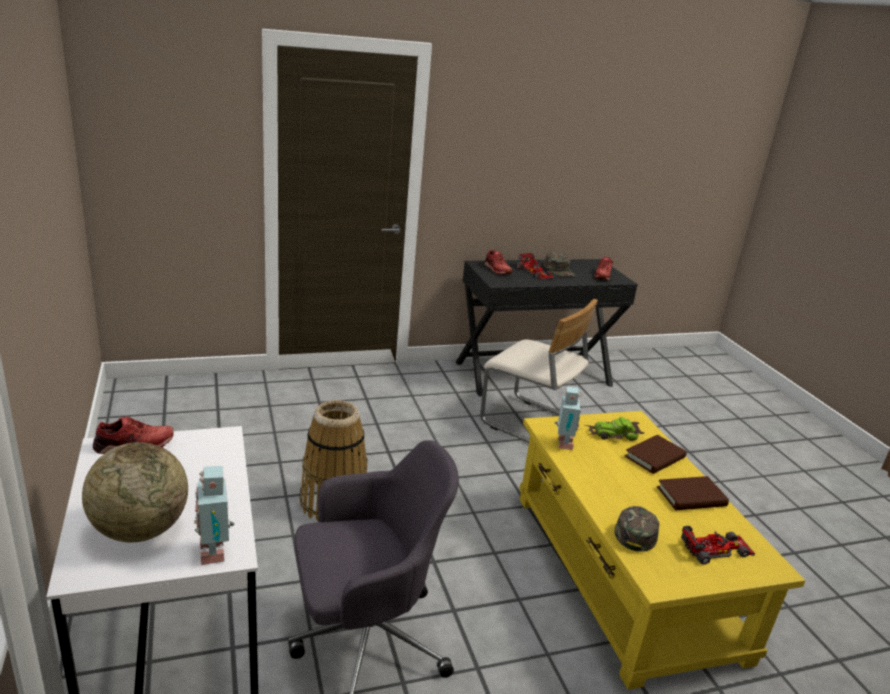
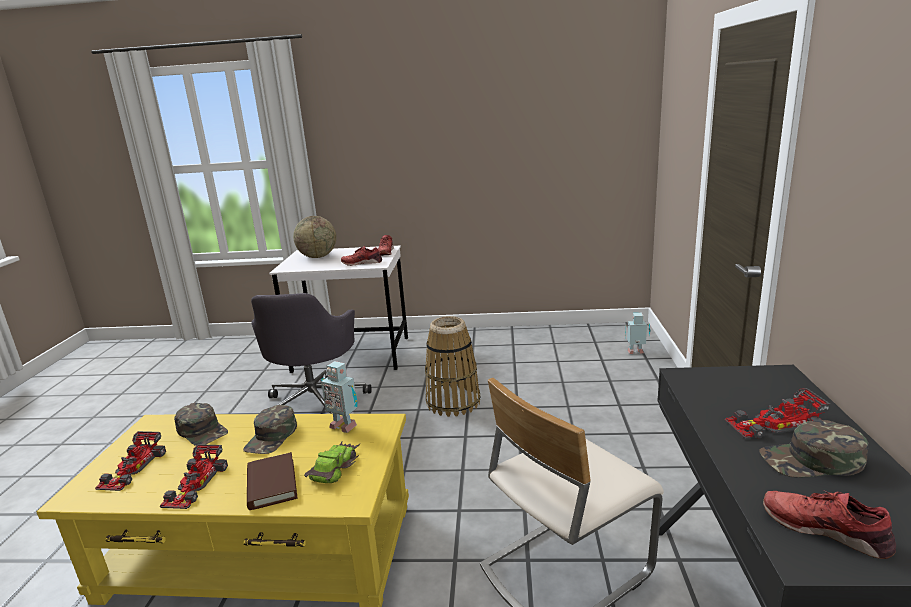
camera: 115 degrees right, 5 degrees down
(215, 551) = (288, 266): toy robot -> toy robot (636, 352)
(497, 269) = (759, 385): red shoe -> red shoe (362, 262)
(607, 479) = (272, 437): none -> green cap
(691, 497) = (195, 484): brown book -> toy car

